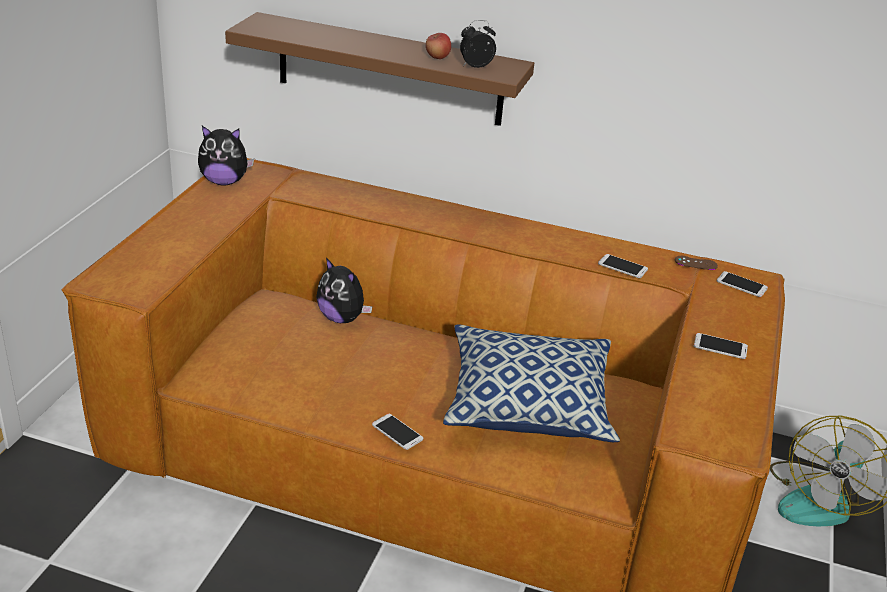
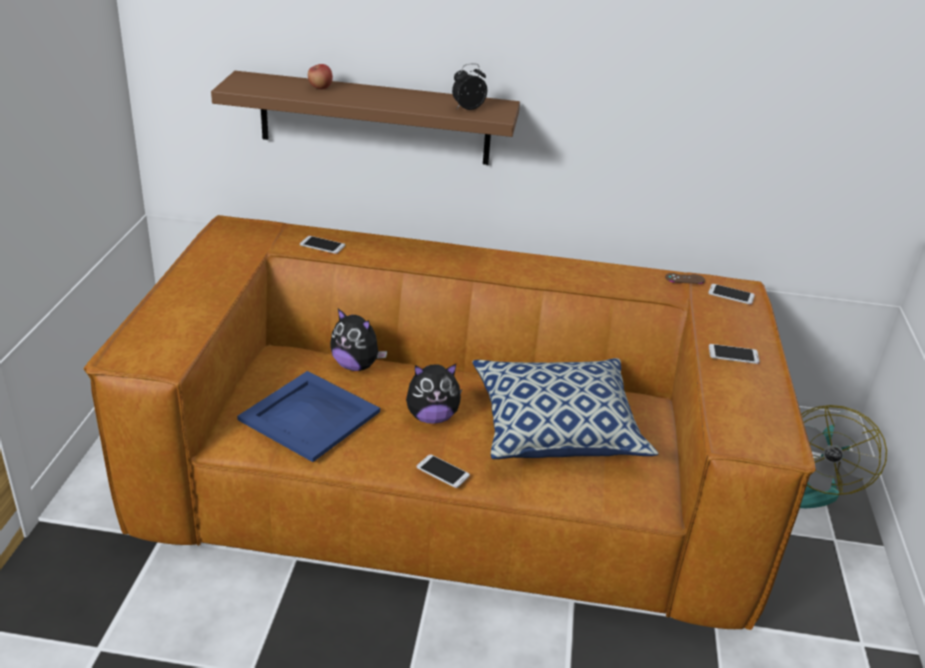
camera: 10 degrees left, 0 degrees up
(224, 182) = (218, 242): plush toy -> plush toy (432, 417)
(282, 361) = (311, 415): none -> blue tray
(437, 57) = (428, 103): apple -> apple (320, 88)
(622, 266) = (621, 288): phone -> phone (322, 245)

